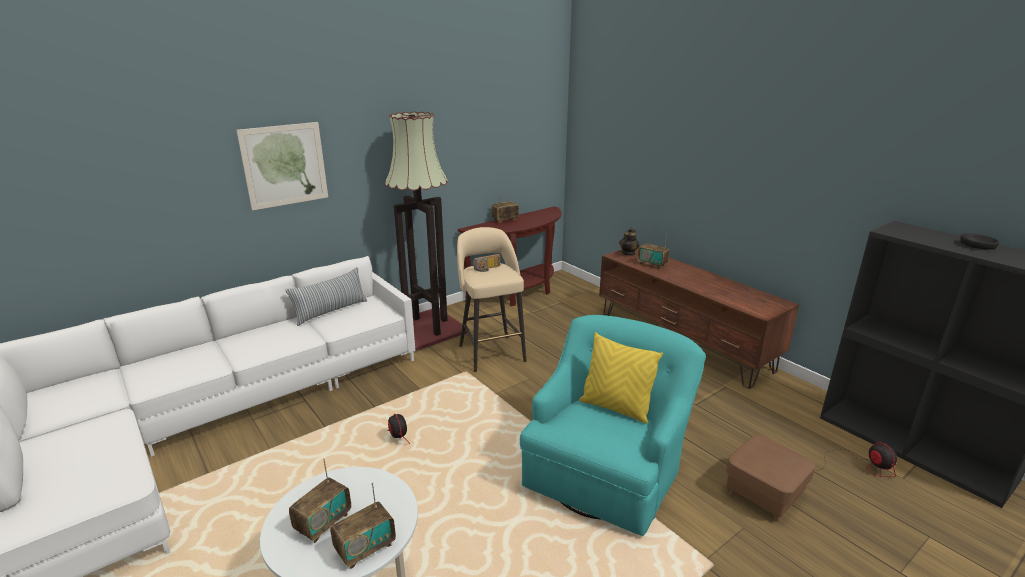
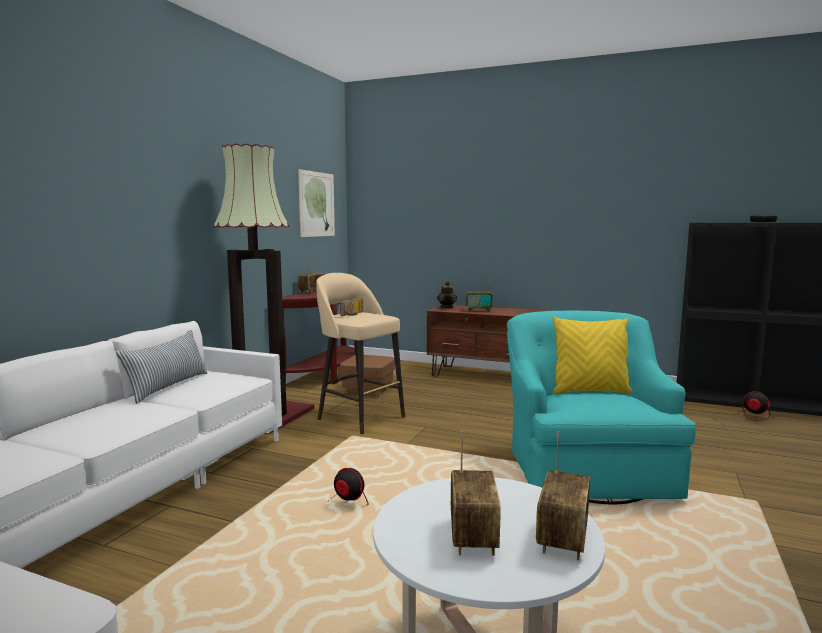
camera: 30 degrees left, 15 degrees down
(285, 165) = (98, 189): picture -> picture (316, 204)
(763, 494) = (716, 450): brown ottoman -> brown ottoman (368, 390)

